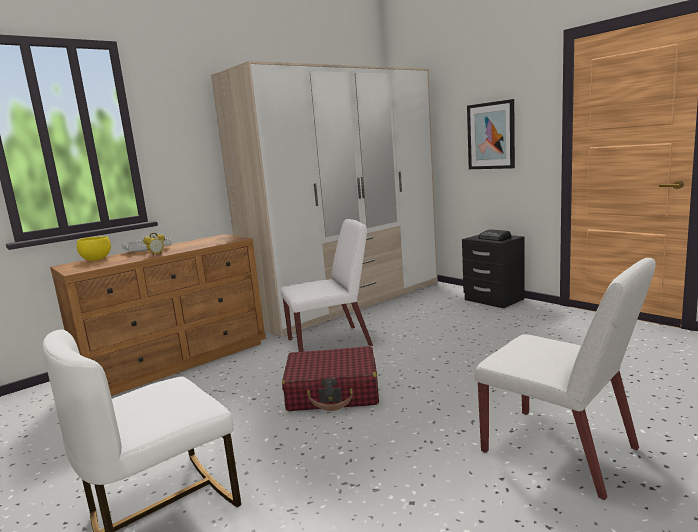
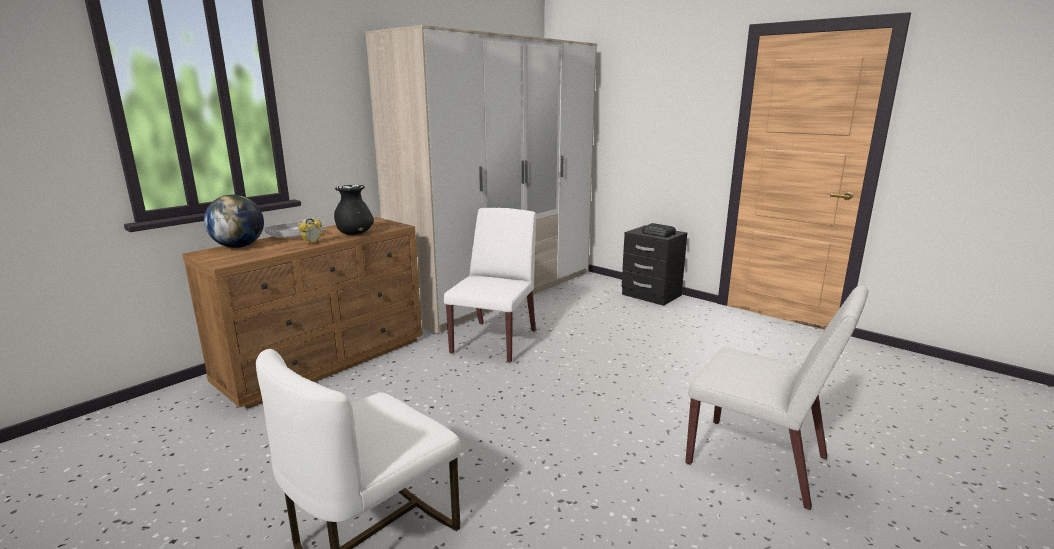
camera: 10 degrees left, 5 degrees up
(97, 259) = (239, 246): yellow bowl -> globe
(197, 246) = (354, 234): none -> black vase
(330, 342) = (495, 341): white chair -> white chair turned 45 degrees counterclockwise
(333, 392) = (516, 399): red suitcase -> none
(491, 136) = (660, 124): picture -> none

